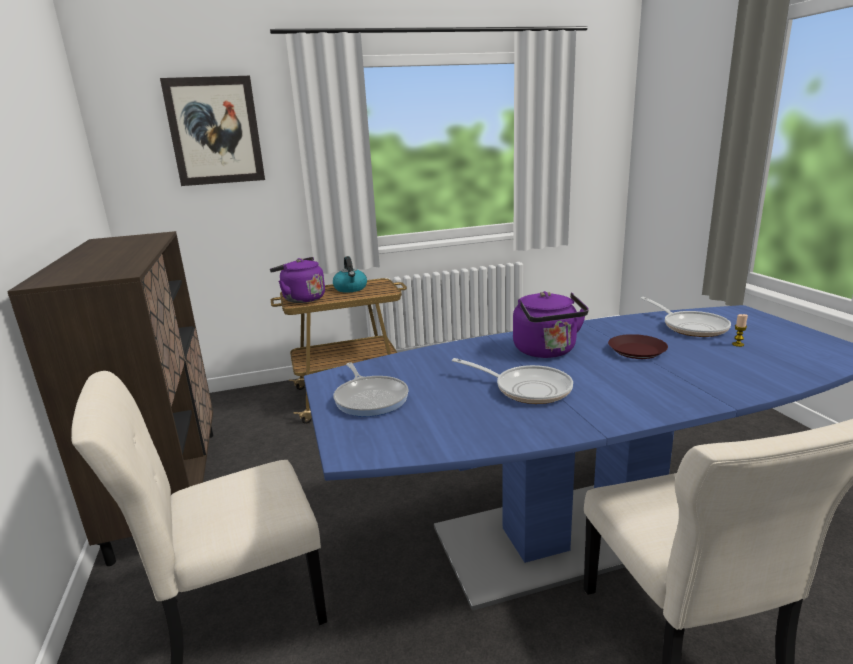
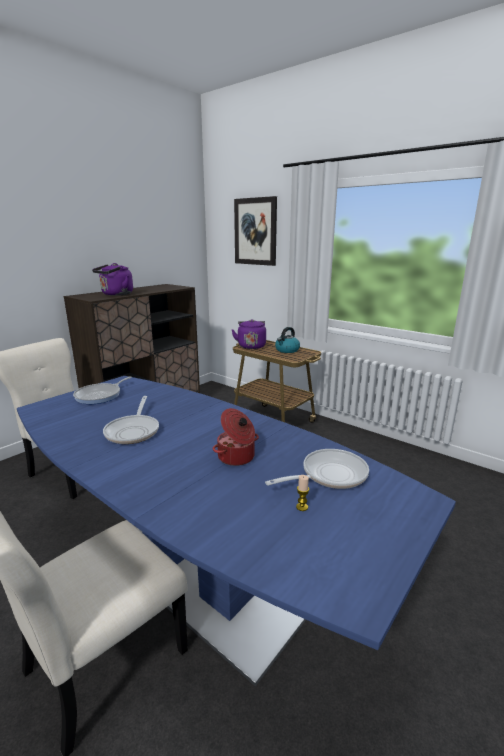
camera: 55 degrees right, 0 degrees up
(547, 351) = (206, 424): purple kettle -> purple kettle (116, 294)
(637, 351) = (237, 457): brown plate -> cooking pot
(691, 327) = (329, 475): frying pan -> frying pan turned 150 degrees counterclockwise

